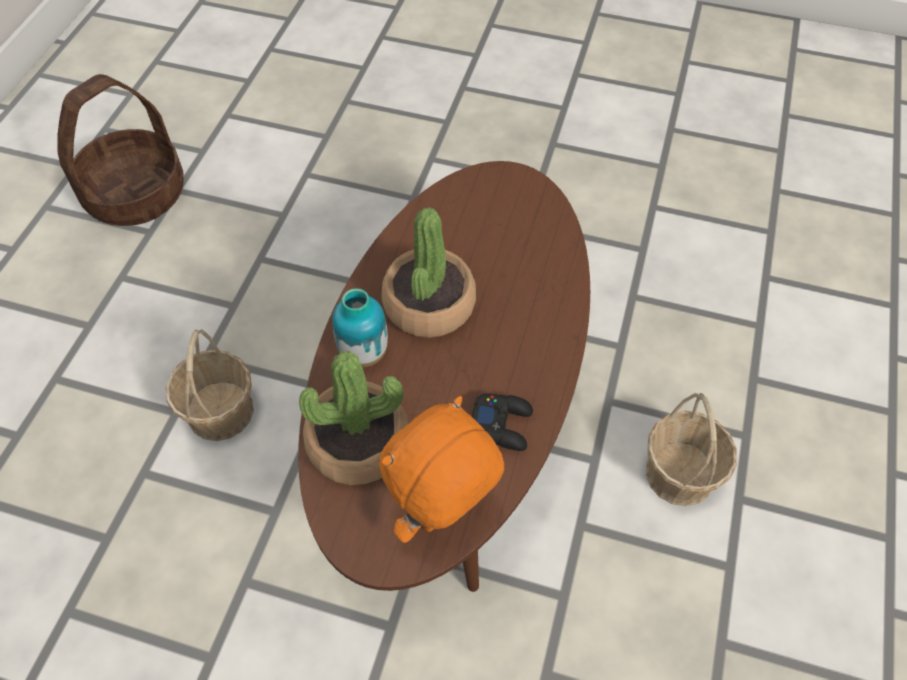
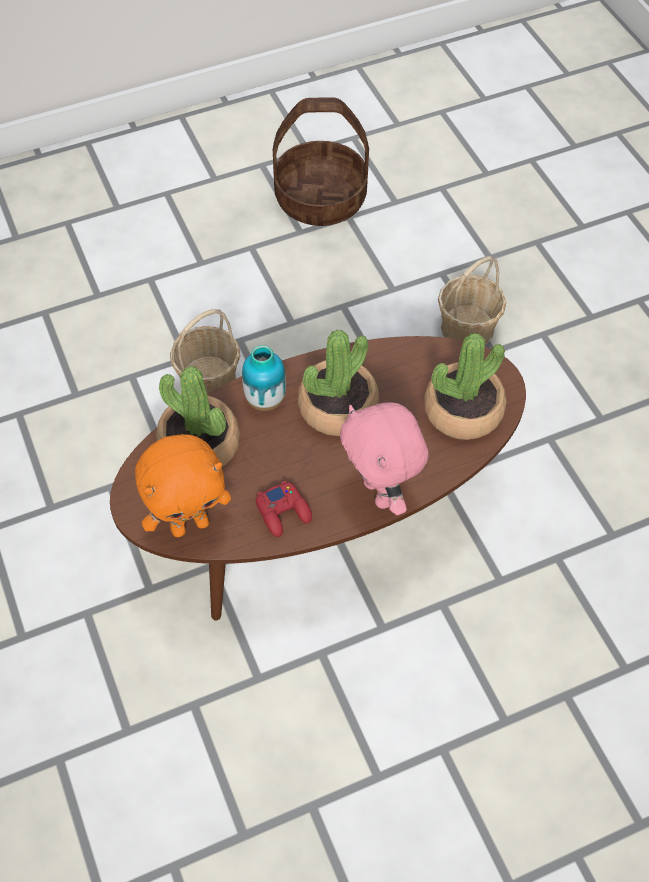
camera: 50 degrees right, 0 degrees up
(443, 515) = (190, 524): orange plush toy -> orange plush toy turned 150 degrees clockwise
(501, 425) = (283, 512): black game controller -> red game controller
(520, 223) = (463, 411): none -> potted plant
(550, 337) = (380, 493): none -> pink plush toy
(680, 473) = (425, 693): basket -> basket (468, 328)

